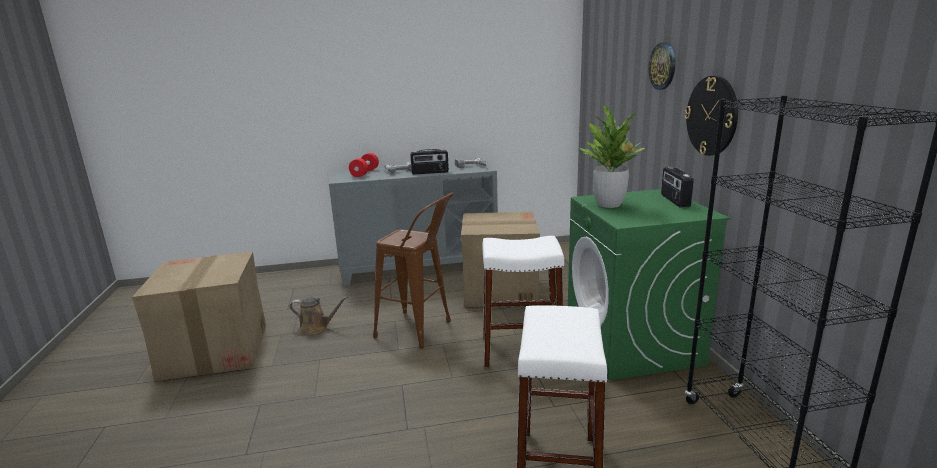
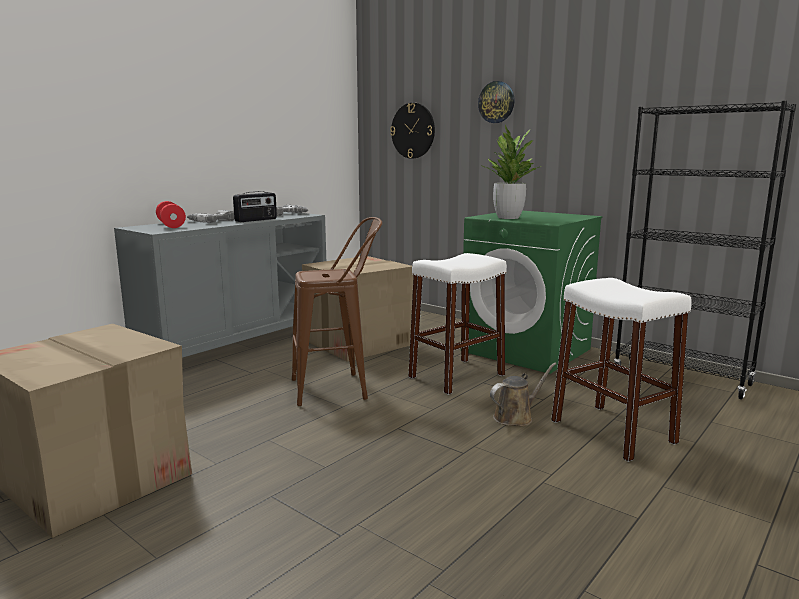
camera: 40 degrees left, 5 degrees down
(316, 327) = (208, 418): brown watering can -> brown watering can (516, 417)
(674, 201) = (543, 213): radio -> none
(712, 116) = (567, 138): wall clock -> wall clock (413, 130)

